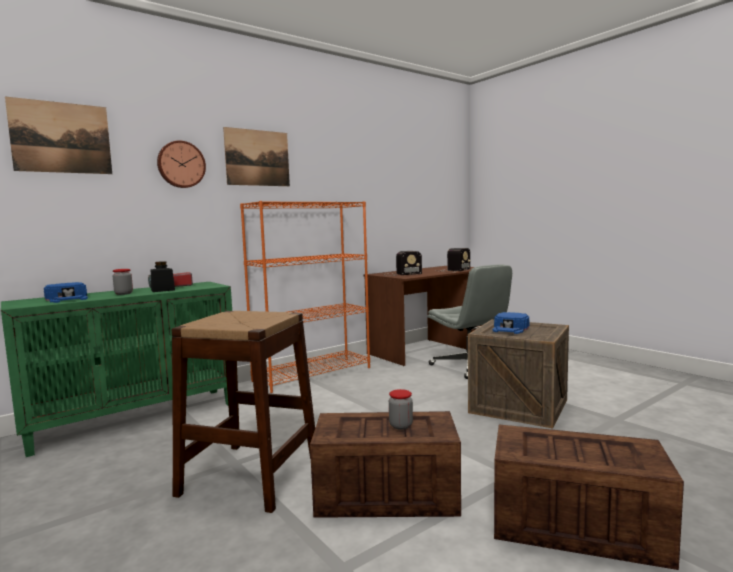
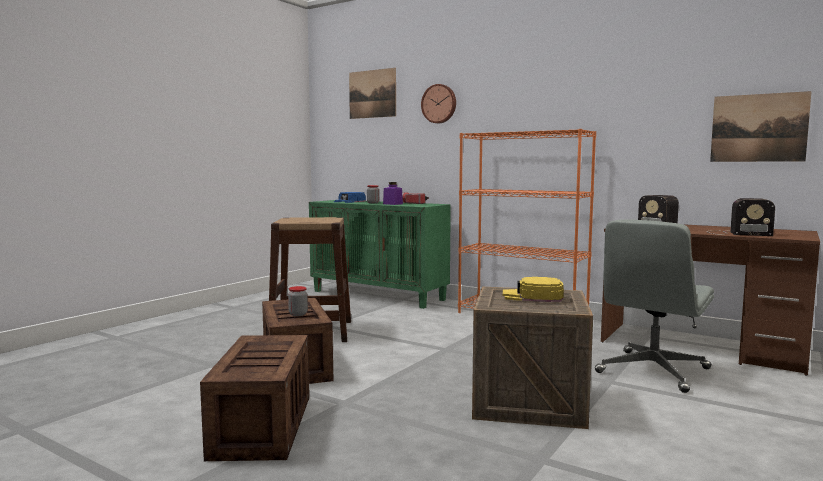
camera: 70 degrees right, 0 degrees up
(163, 290) = (392, 204): black jar -> purple jar
(257, 158) = (503, 89): picture -> picture (758, 128)
(510, 328) = (532, 296): blue cap -> yellow cap

